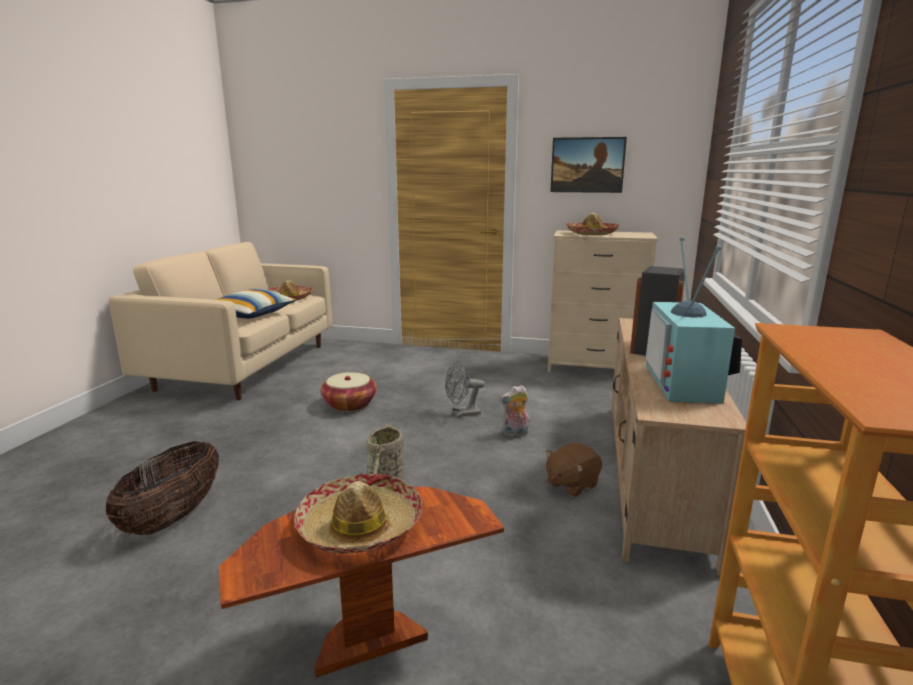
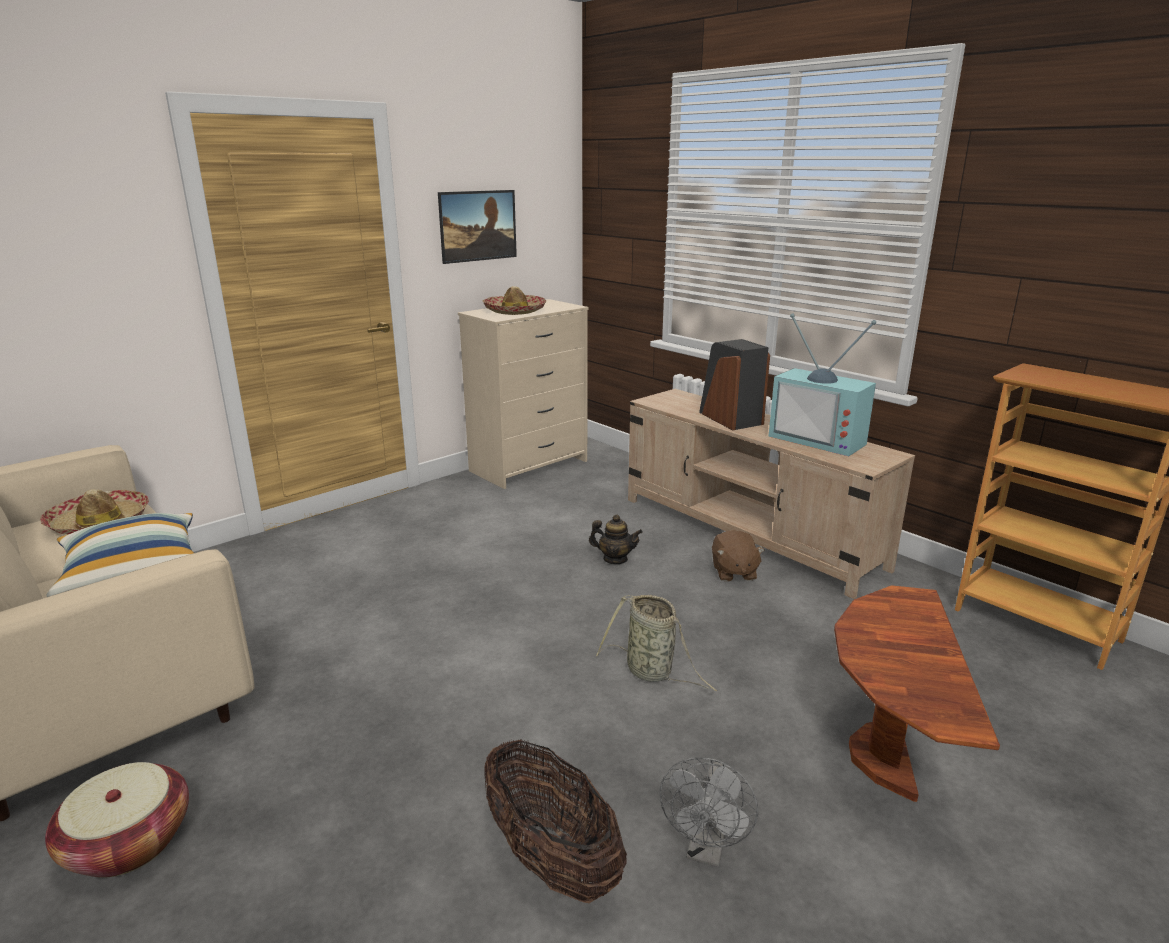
camera: 55 degrees left, 5 degrees up
(349, 404) = (401, 628): basket -> basket (129, 842)
(360, 526) = (906, 648): hat -> none
(462, 414) = (534, 568): grey fan -> grey fan (706, 850)
(515, 434) = (615, 559): plush toy -> teapot

